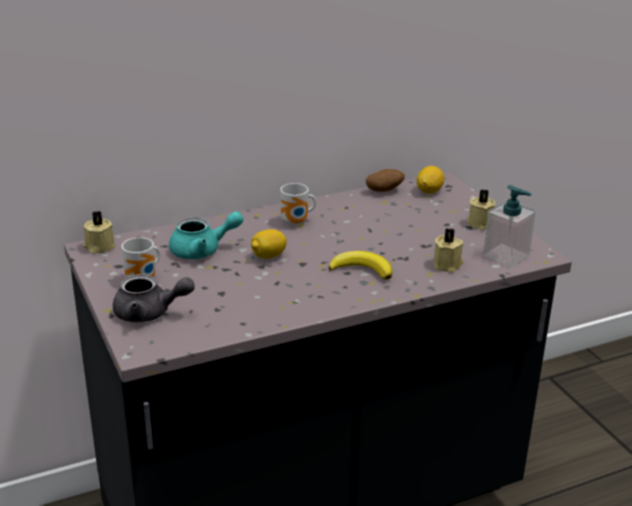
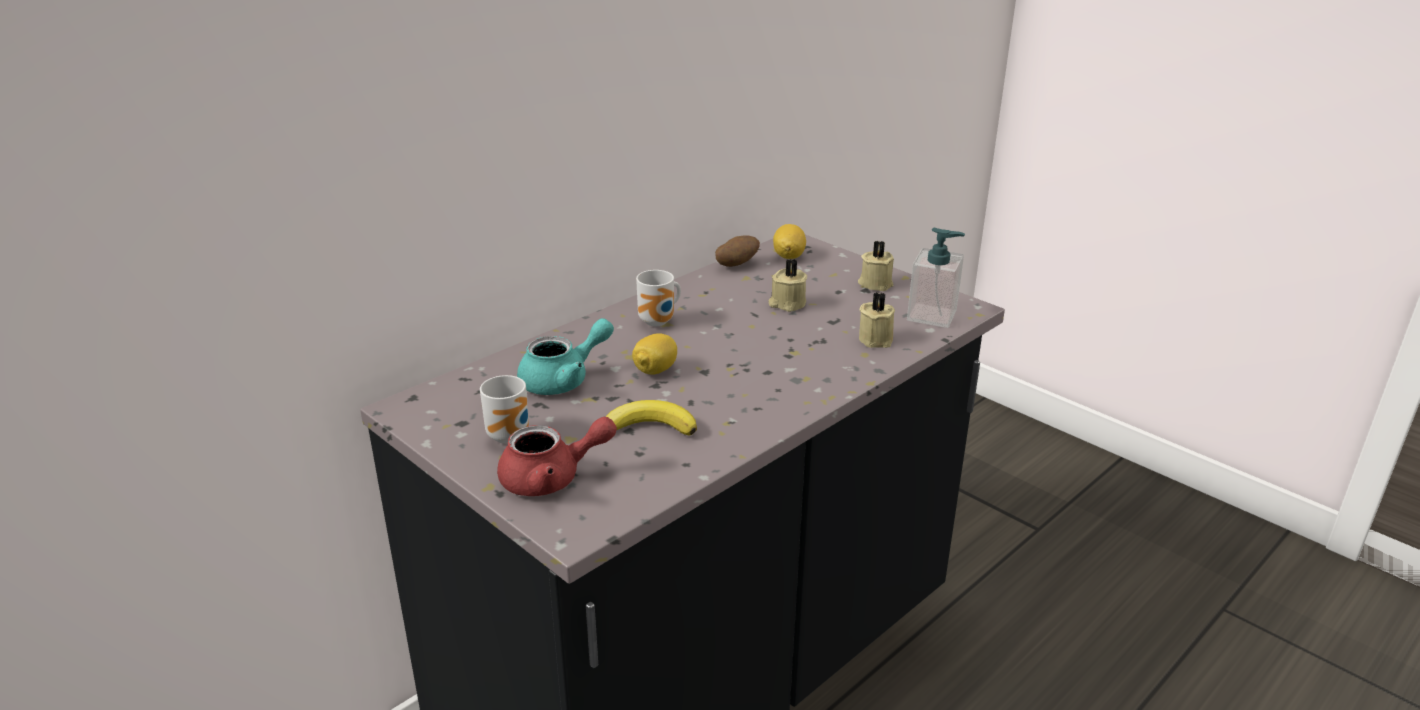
camera: 20 degrees left, 0 degrees up
(99, 246) = (415, 402): beige candle -> beige candle (787, 304)
(149, 313) = (552, 478): grey teapot -> red teapot
(362, 269) = (782, 364): banana -> banana (649, 427)

